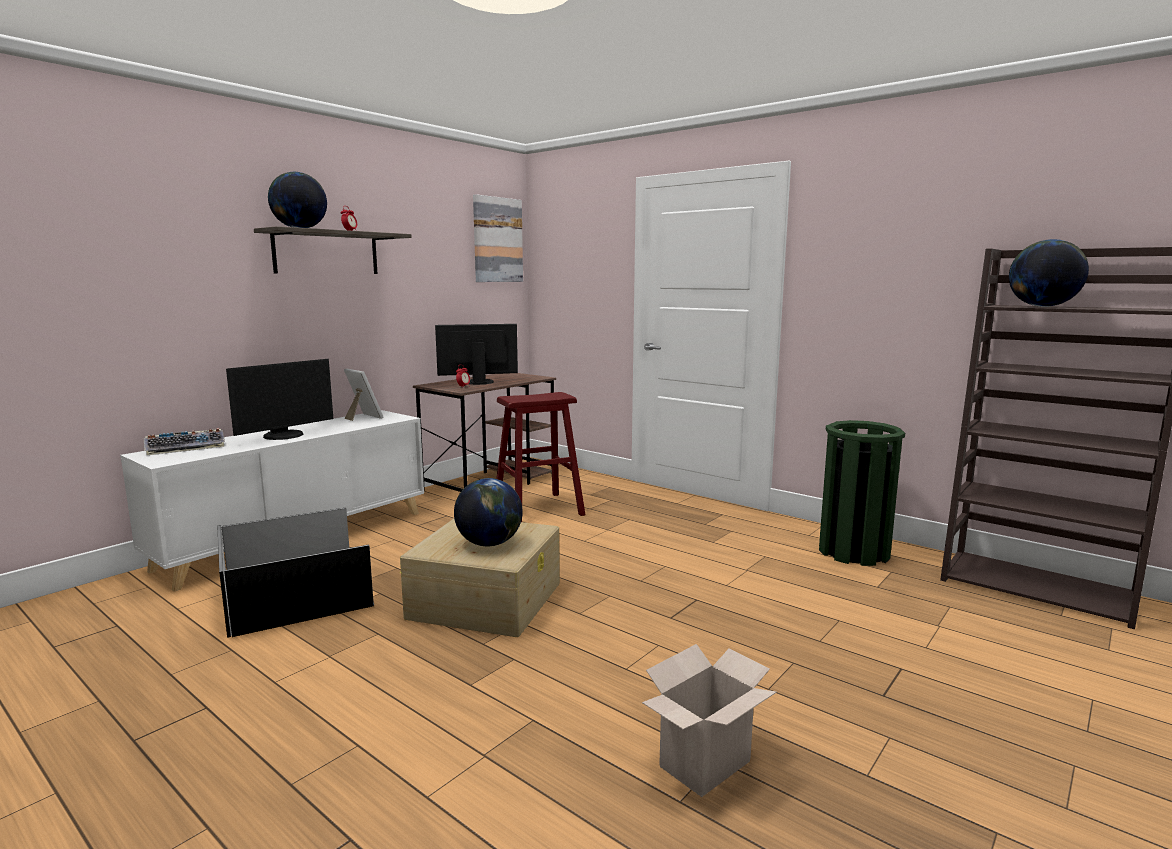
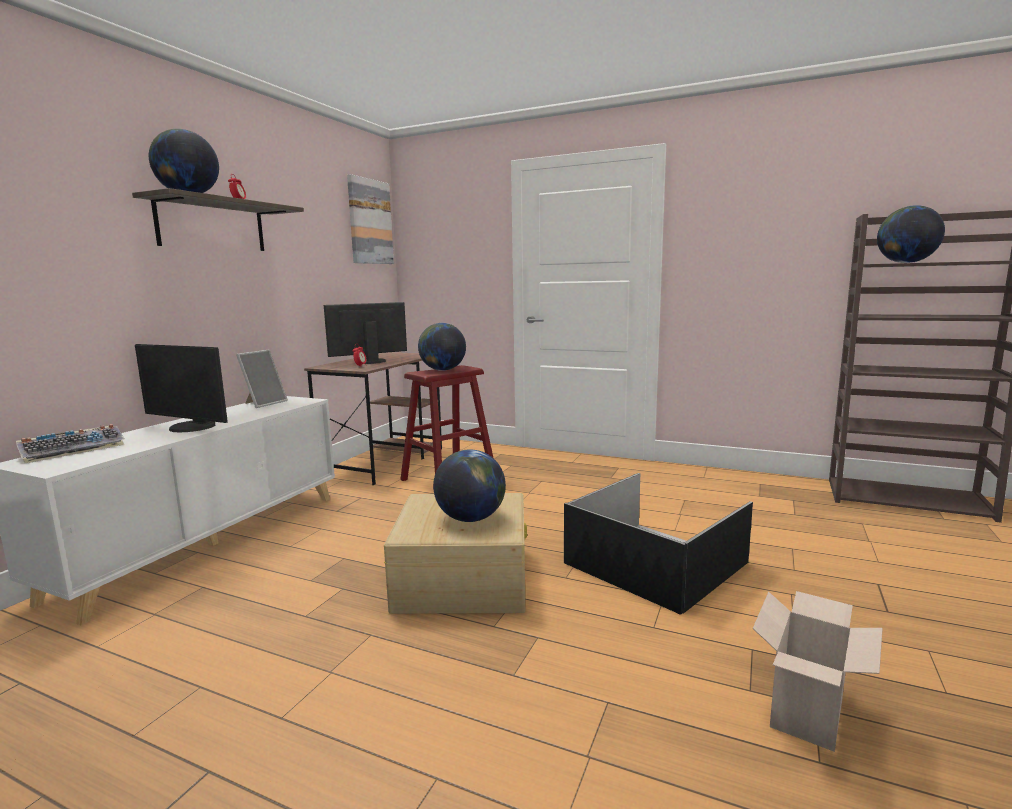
camera: 15 degrees left, 0 degrees up
(284, 436) = (190, 427): monitor -> monitor turned 90 degrees clockwise
(297, 595) = (245, 605): black storage box -> black storage box (657, 564)
(362, 417) = (264, 403): picture frame -> picture frame turned 90 degrees clockwise
(535, 396) = (442, 370): none -> globe
(854, 552) = (750, 487): green trash can -> none

